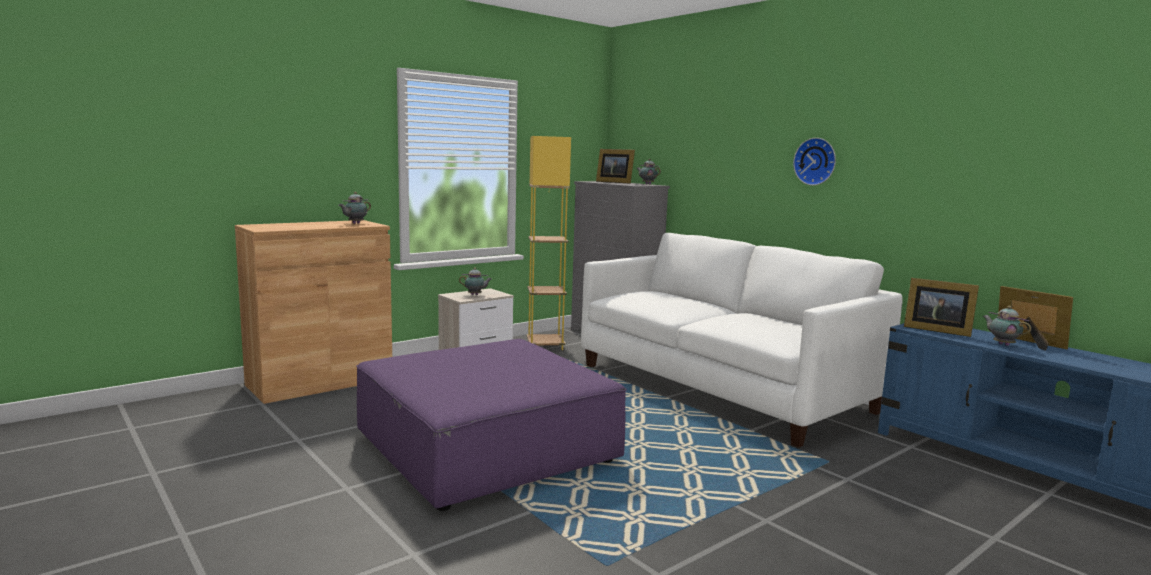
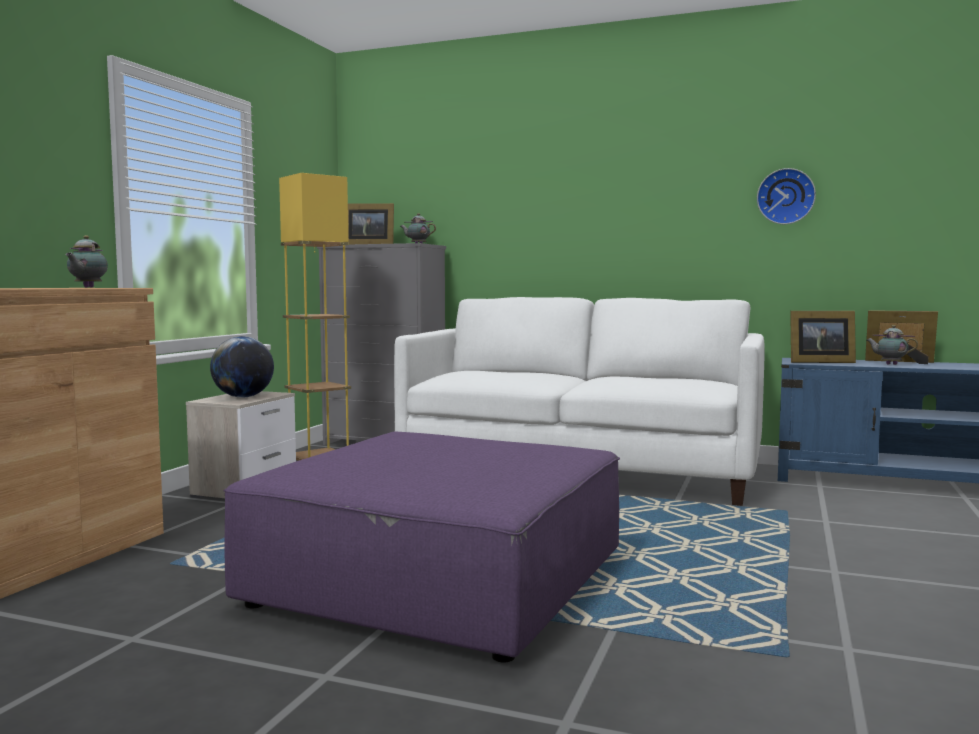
camera: 30 degrees left, 5 degrees down
(475, 295) = (243, 397): teapot -> globe
(816, 161) = (643, 204): wall clock -> wall clock (785, 196)

